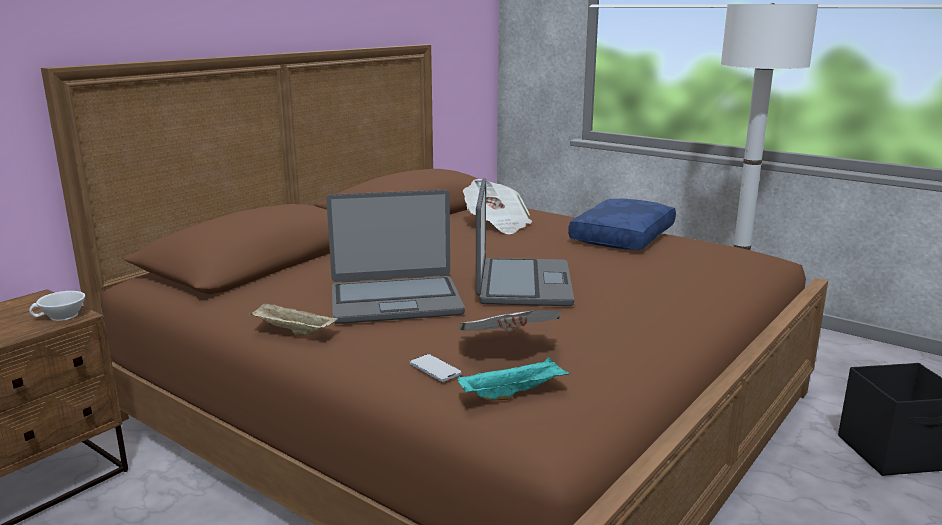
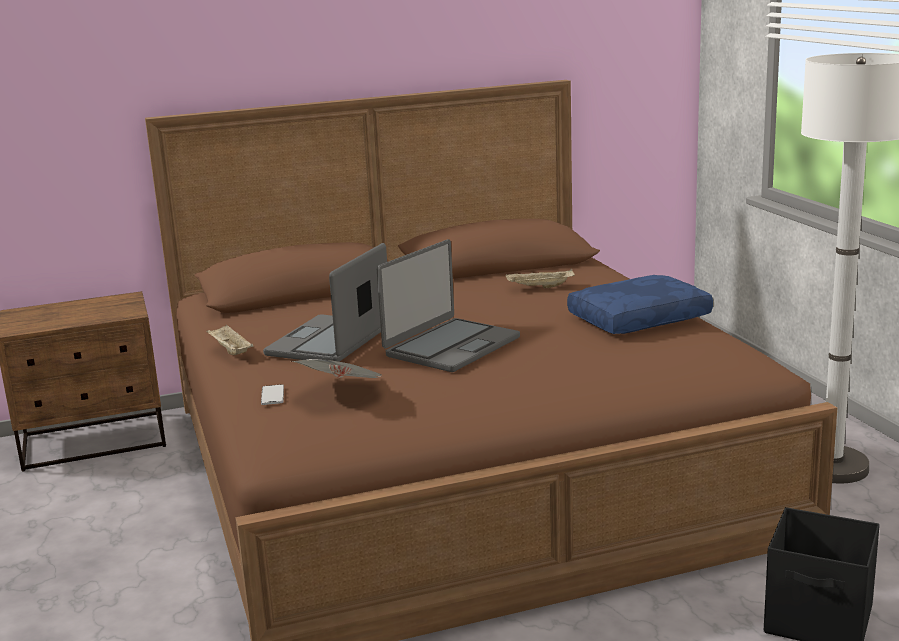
camera: 35 degrees right, 0 degrees up
(62, 316) = (124, 313): white cup -> none
(395, 301) = (330, 341): laptop -> laptop turned 90 degrees clockwise
(497, 224) = (539, 287): newspaper -> beige tray
(513, 393) = (292, 423): turquoise tray -> none

